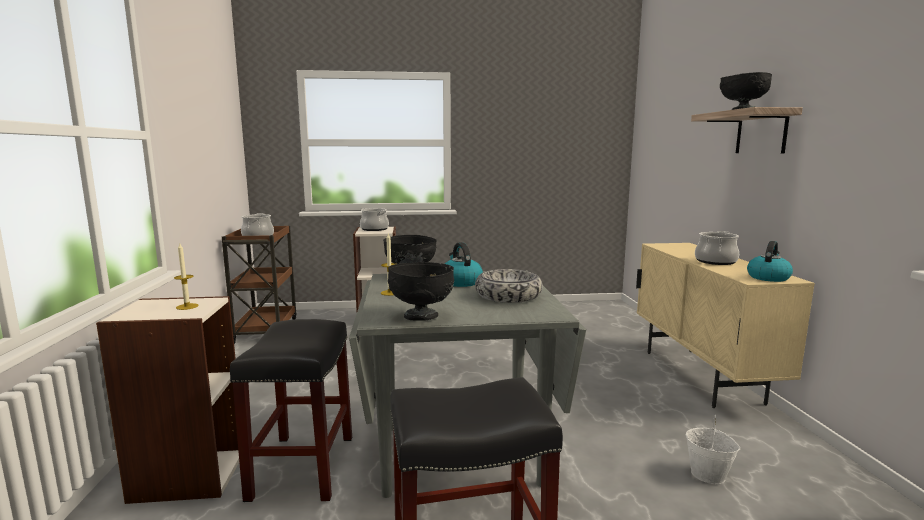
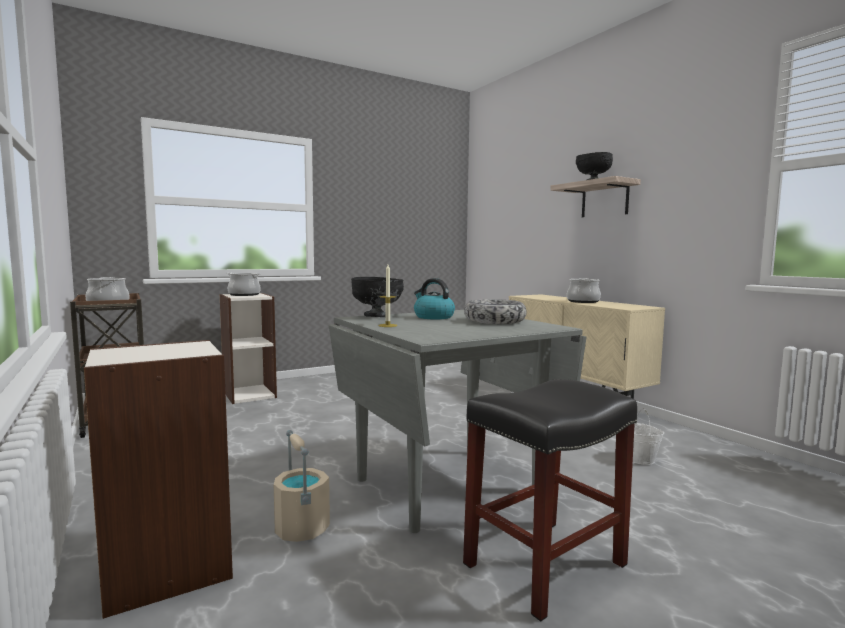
camera: 25 degrees left, 5 degrees down
(187, 306) = (178, 349): candle -> none
(302, 466) = (301, 528): black stool -> beige bucket
(422, 316) = (458, 335): black bowl -> none
(768, 277) = (634, 306): kettle -> none

